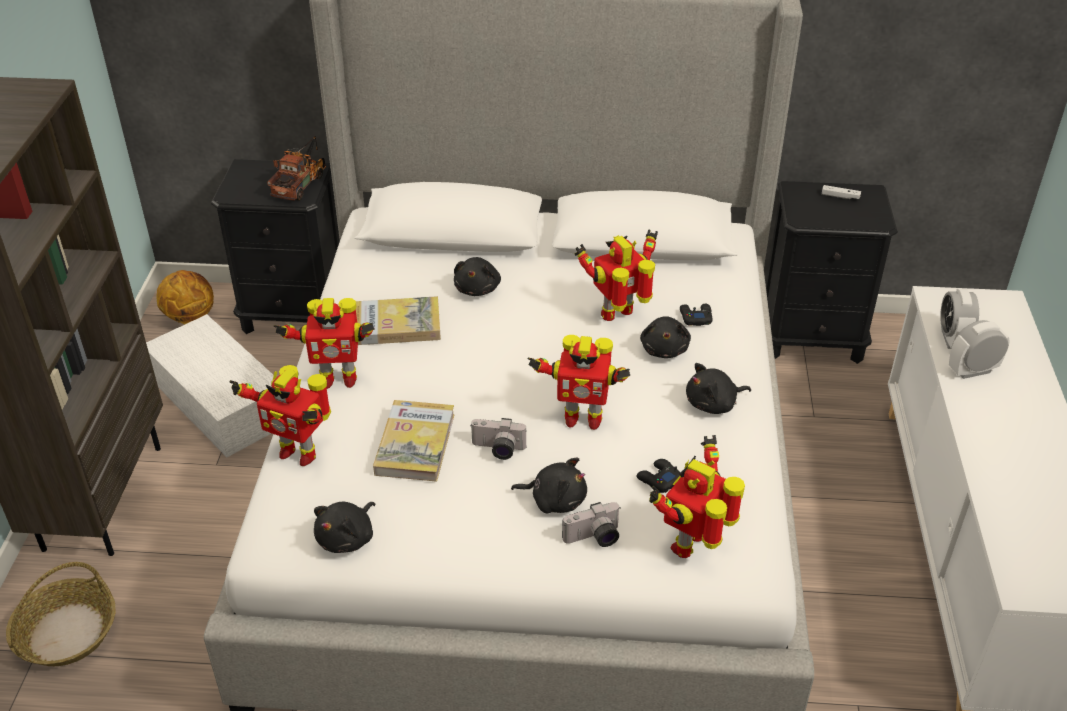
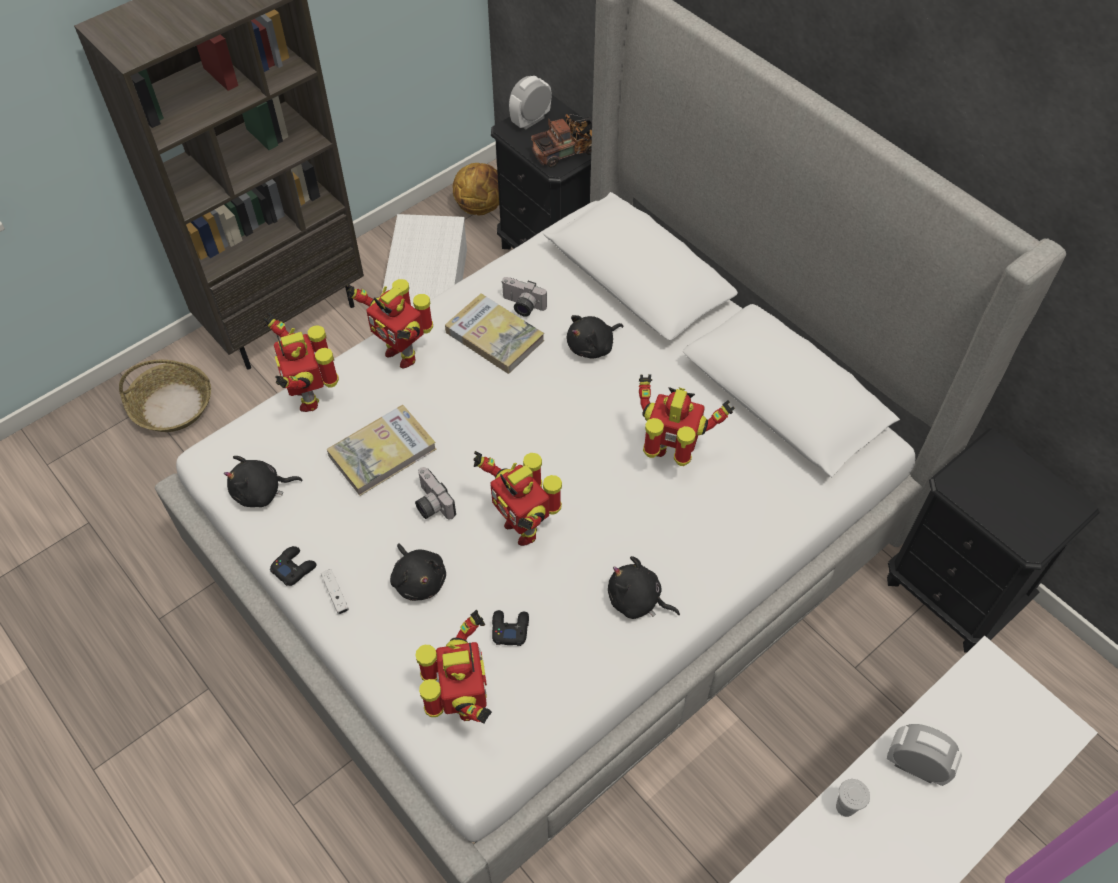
camera: 45 degrees right, 15 degrees up
(594, 538) = (404, 635): camera -> camera (522, 306)
(664, 349) = (665, 517): black plush toy -> none
(692, 544) = (463, 703): toy robot -> toy robot turned 90 degrees clockwise
(695, 317) = (730, 508): black game controller -> black game controller (294, 568)
(840, 196) = (1030, 488): white game controller -> white game controller (335, 594)
(952, 339) = (942, 719): alarm clock -> alarm clock (531, 120)
(970, 417) = (845, 807): none -> white cup

